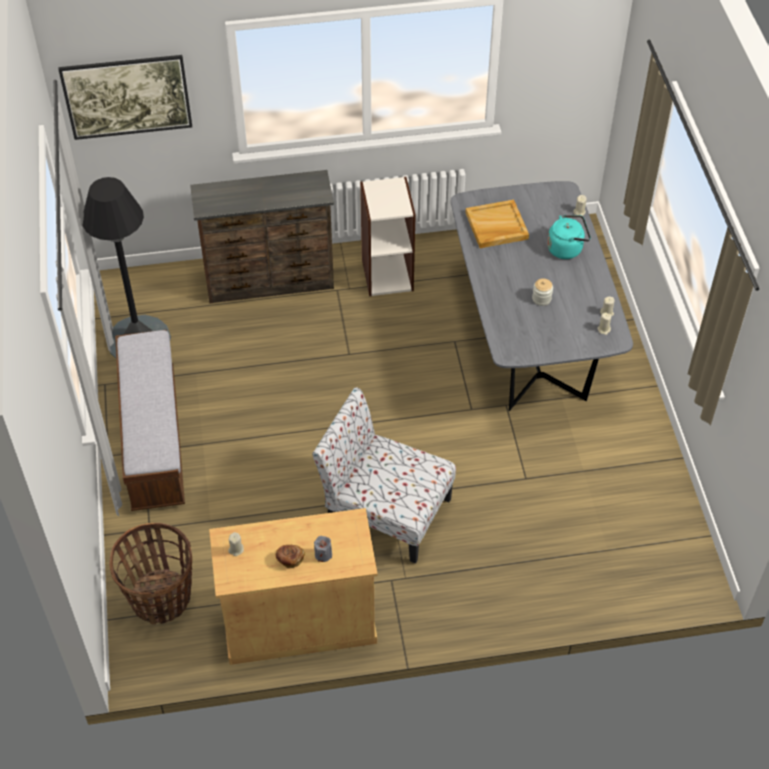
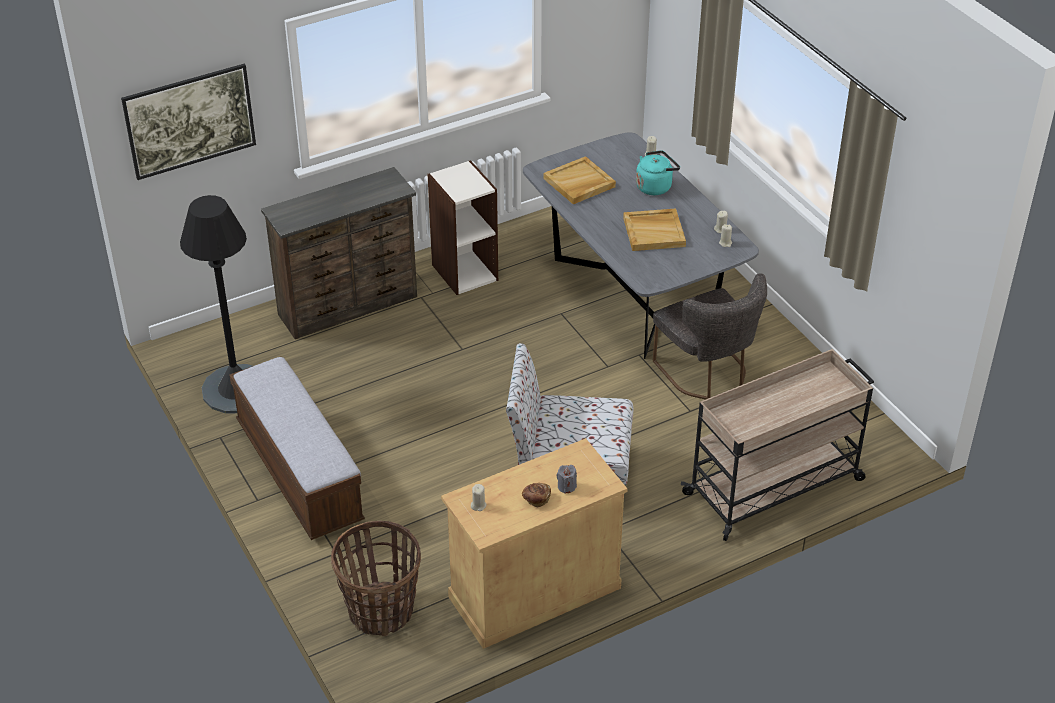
camera: 20 degrees left, 10 degrees down
(541, 299) = (654, 232): jar -> beige tray
(560, 443) = (707, 374): none -> grey chair
(568, 582) = (775, 486): none -> beige cart

